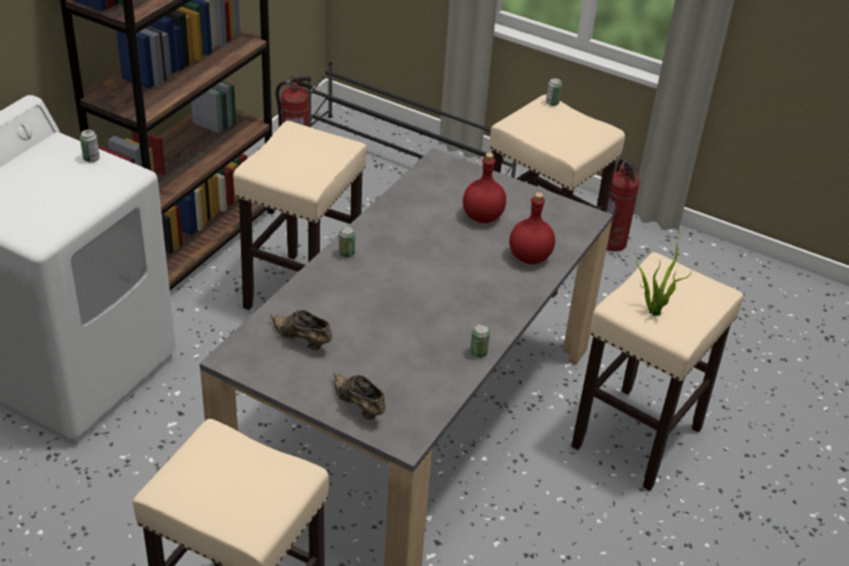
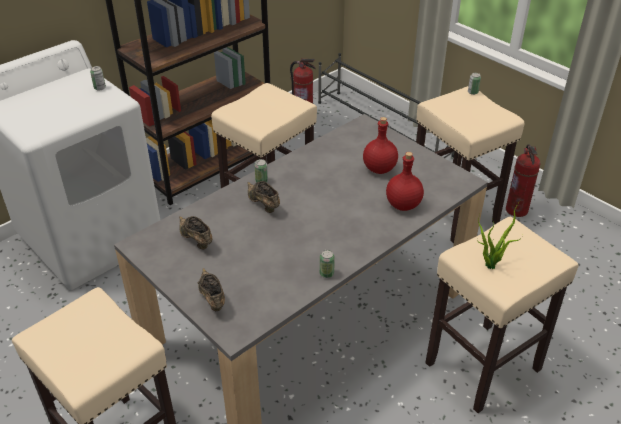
camera: 20 degrees right, 0 degrees up
(363, 282) = (263, 204): none -> brown shoe

